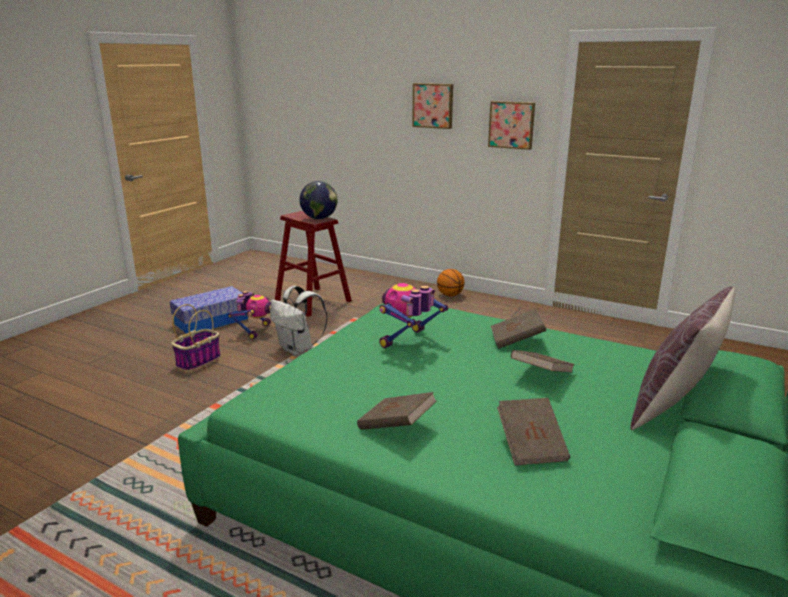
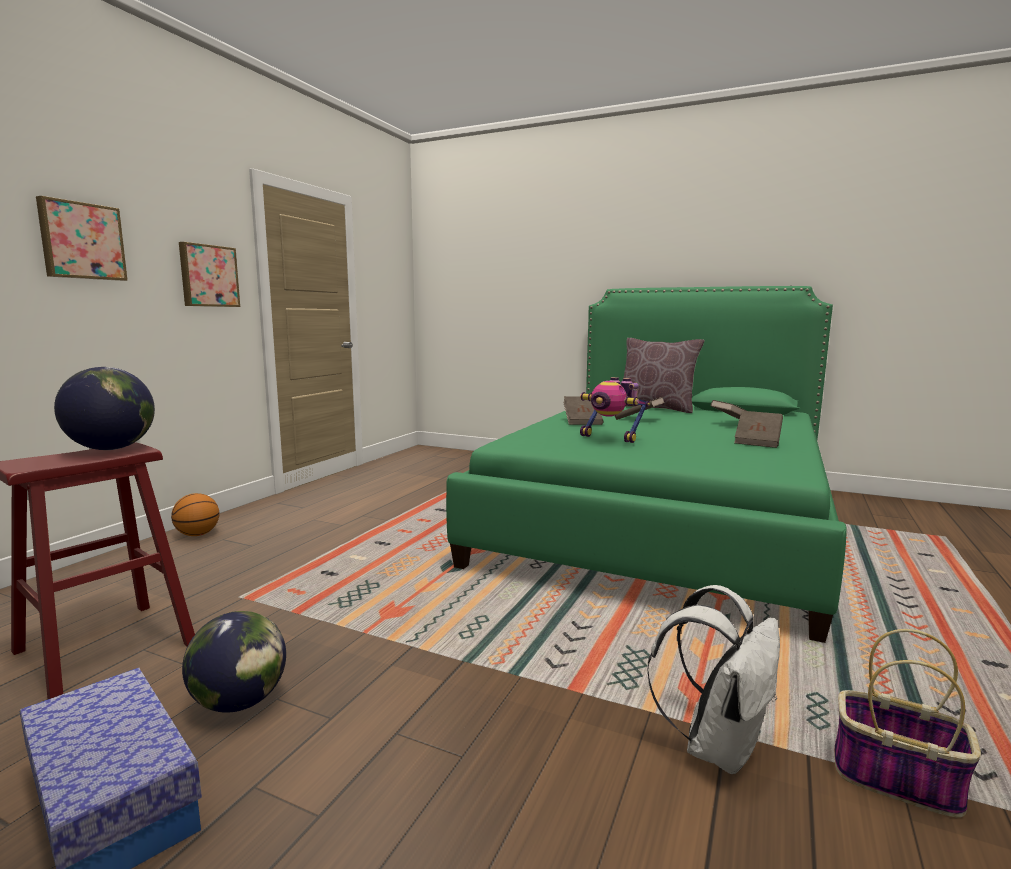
camera: 95 degrees left, 10 degrees down
(198, 361) = (388, 757): basket -> basket (894, 779)
(255, 331) = (239, 702): toy robot -> globe
(298, 349) = (359, 636): white backpack -> white backpack (717, 745)

